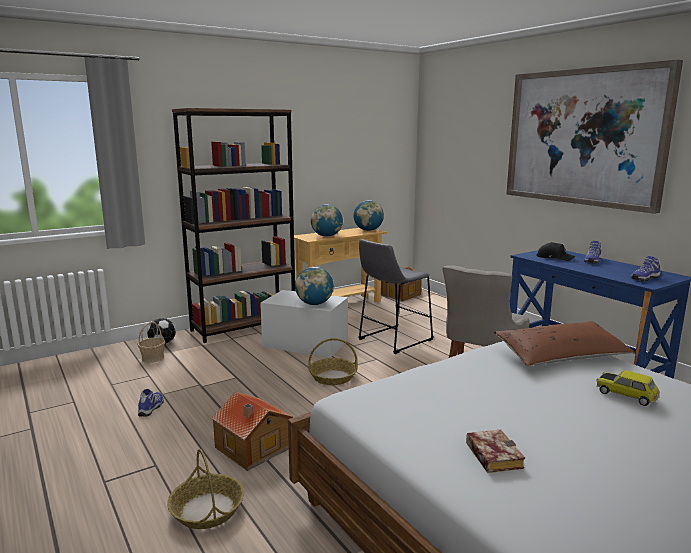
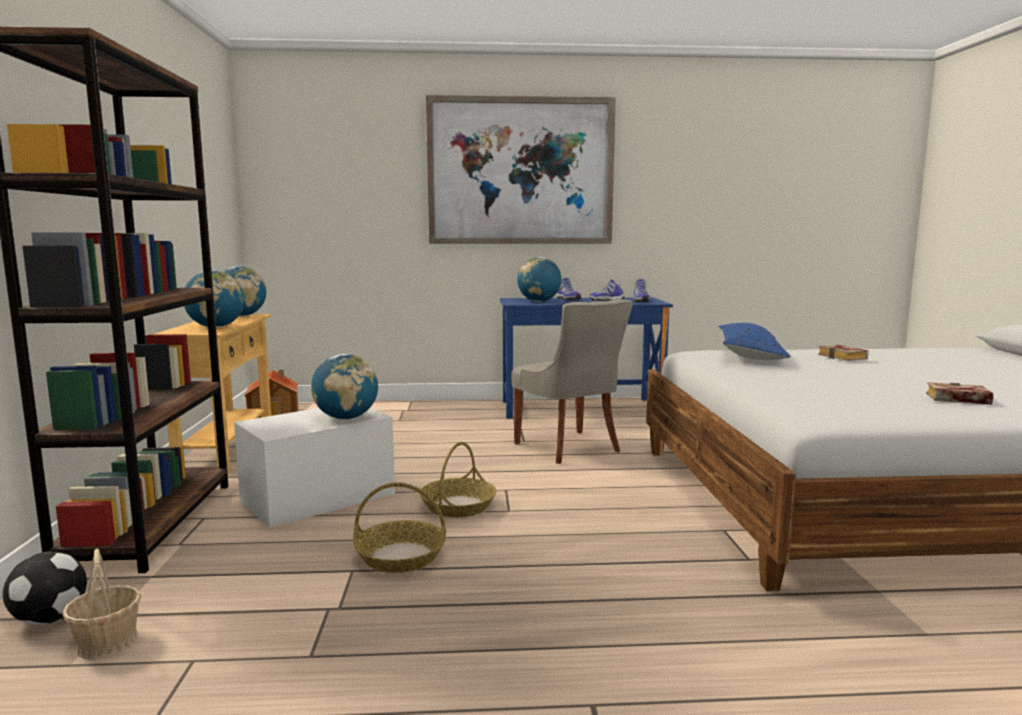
camera: 60 degrees left, 5 degrees down
(152, 408) = (359, 678): shoe -> shoe (607, 301)
(207, 509) = (757, 672): basket -> basket (400, 557)
(253, 448) = (607, 602): toy house -> none
(392, 340) = (404, 452): grey stool -> none
(554, 258) = (539, 301): black cap -> globe
(561, 356) = (750, 355): brown pillow -> blue pillow
(626, 394) = (844, 357): toy car -> book

